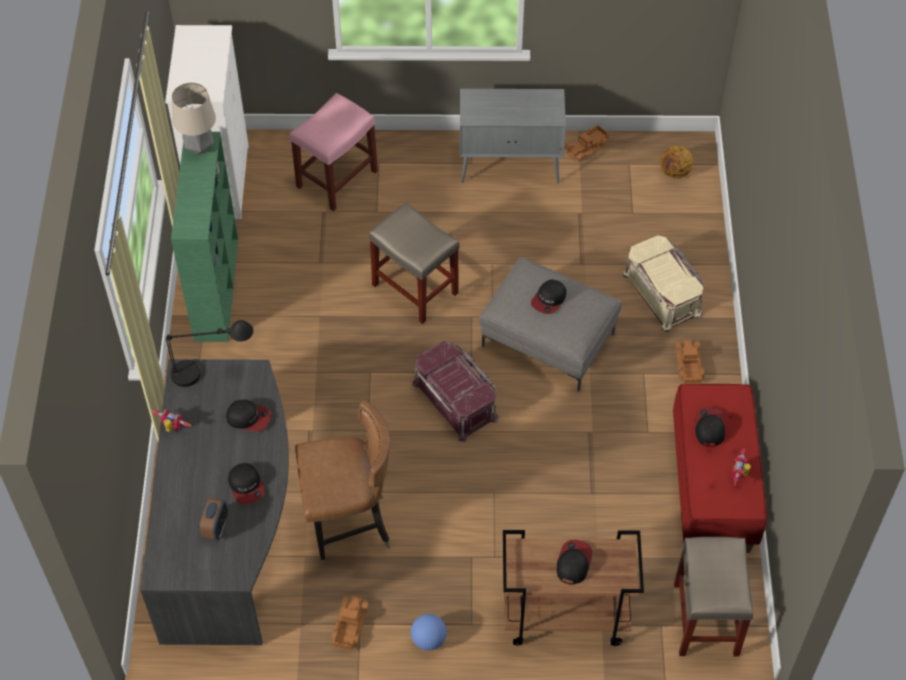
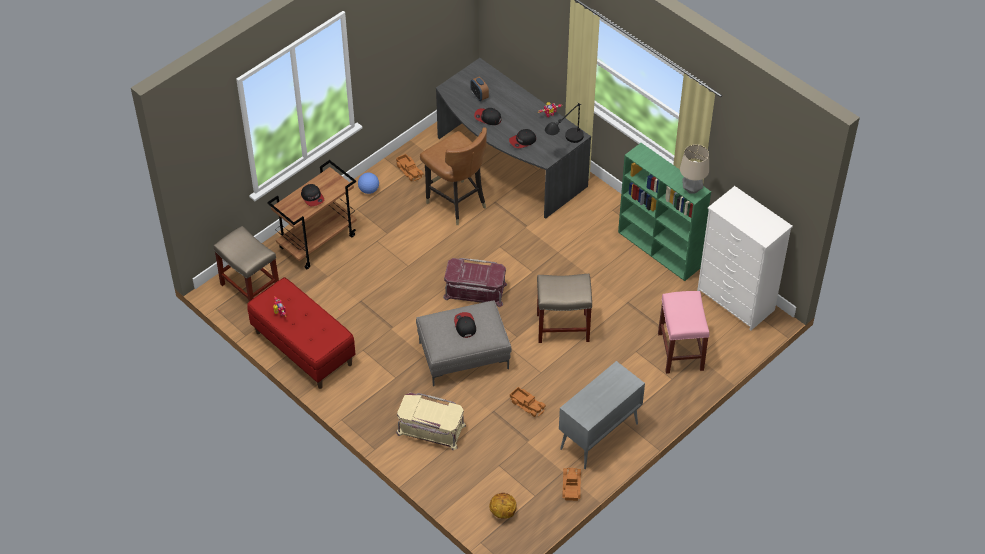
camera: 135 degrees right, 5 degrees down
(349, 527) = (456, 203): brown chair -> brown chair turned 75 degrees counterclockwise
(688, 365) = (377, 400): toy truck -> toy truck (527, 404)
(709, 427) = (316, 324): cap -> none

